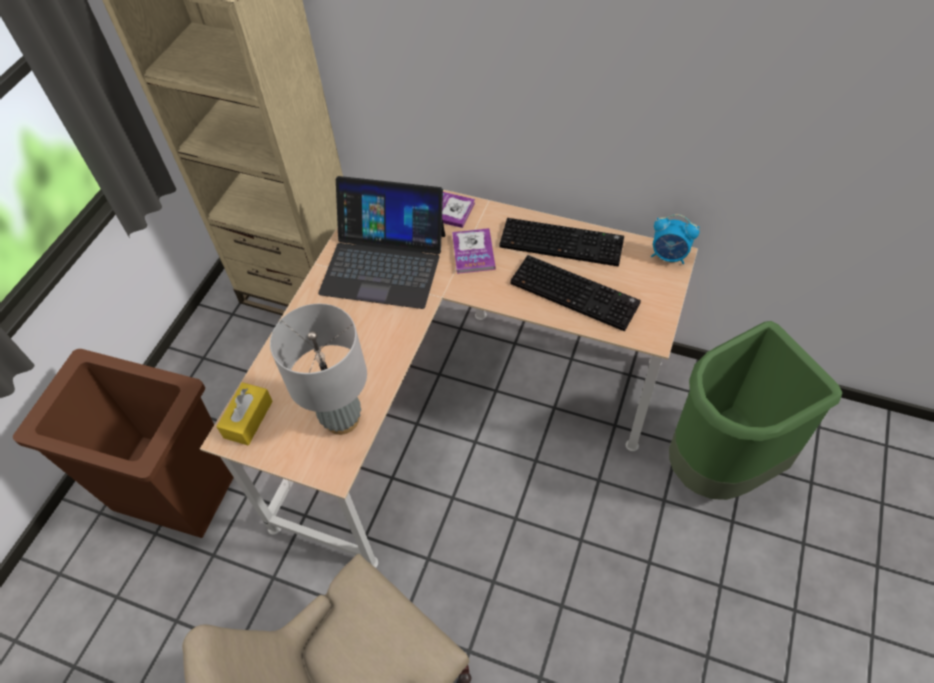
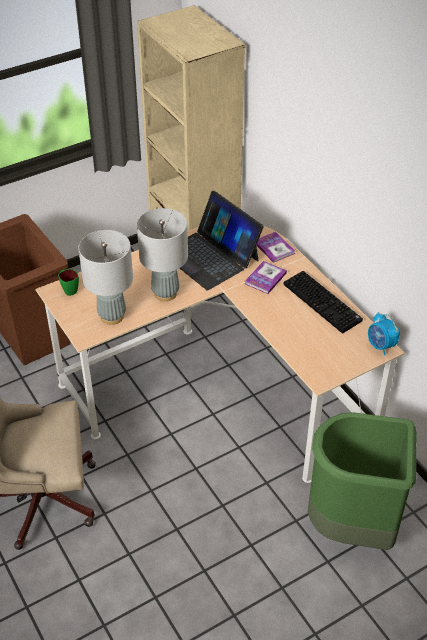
camera: 35 degrees right, 10 degrees down
(248, 419) = (69, 289): yellow tissue box -> green mug
(377, 344) = (165, 293): none -> grey table lamp
(576, 292) = (301, 332): keyboard -> none

